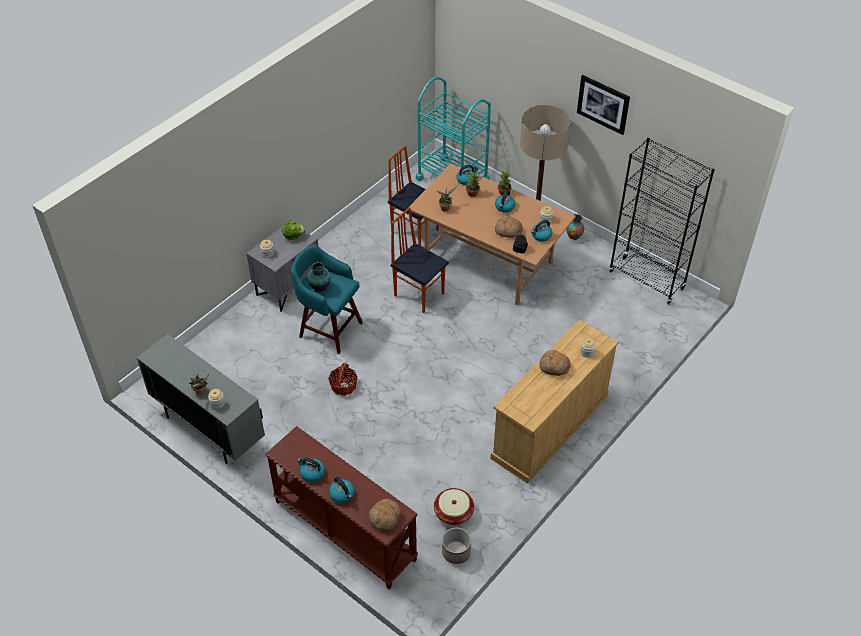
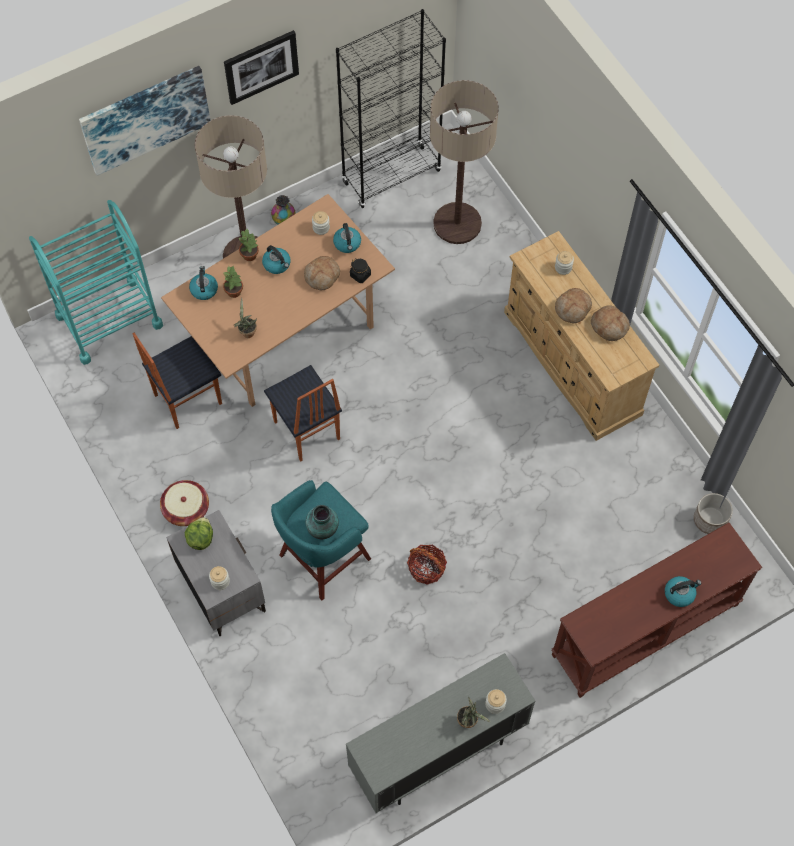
camera: 70 degrees left, 15 degrees up
(312, 473) = (638, 619): kettle -> none
(385, 517) = (725, 557): bread -> bread (609, 326)
(419, 294) = (306, 431): chair -> chair turned 90 degrees counterclockwise
(453, 512) = (657, 505): basket -> basket (186, 509)
(529, 69) = (145, 119): none -> picture
(630, 327) = (457, 224): none -> floor lamp

